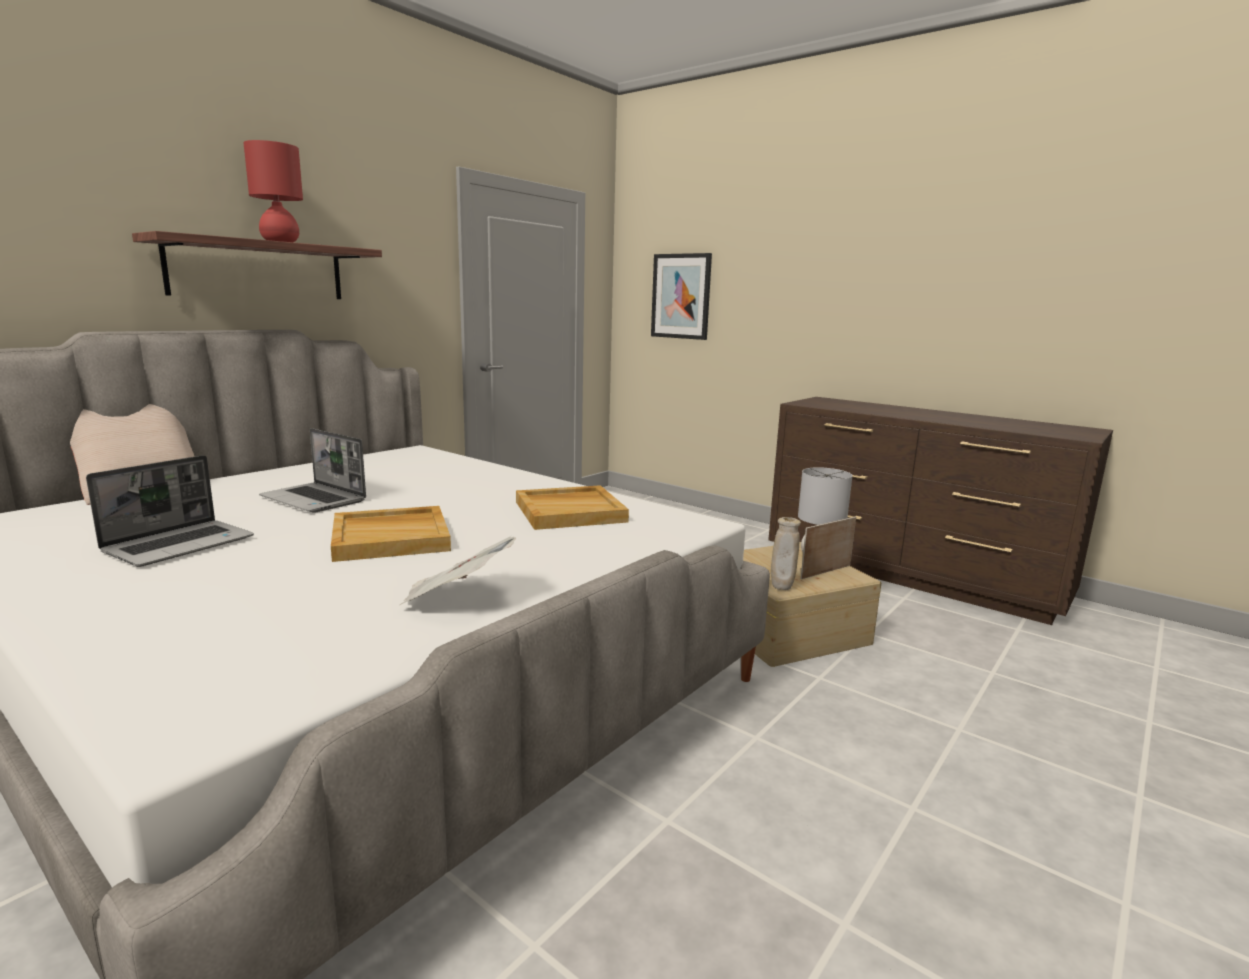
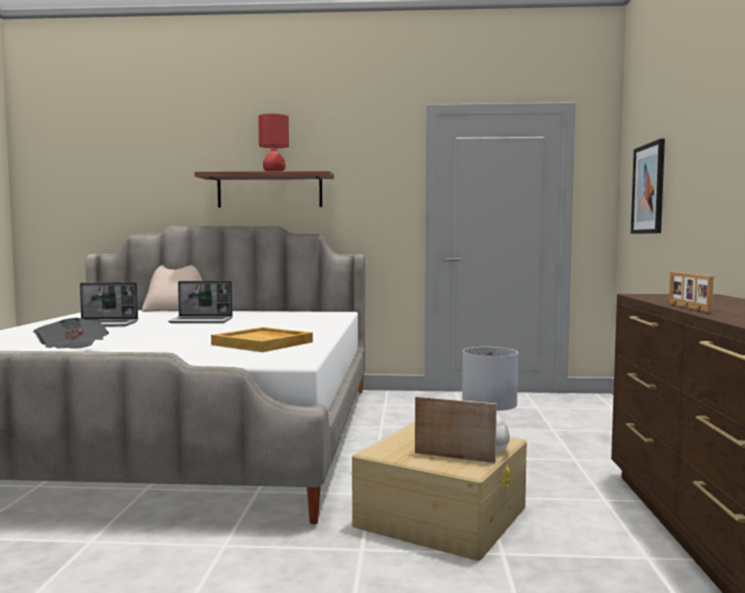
camera: 55 degrees right, 10 degrees down
(315, 499) = (202, 321): laptop -> laptop turned 90 degrees counterclockwise
(392, 537) = (156, 335): beige tray -> none
(782, 588) = (378, 451): beige vase -> none
(899, 416) = (687, 307): none -> picture frame

